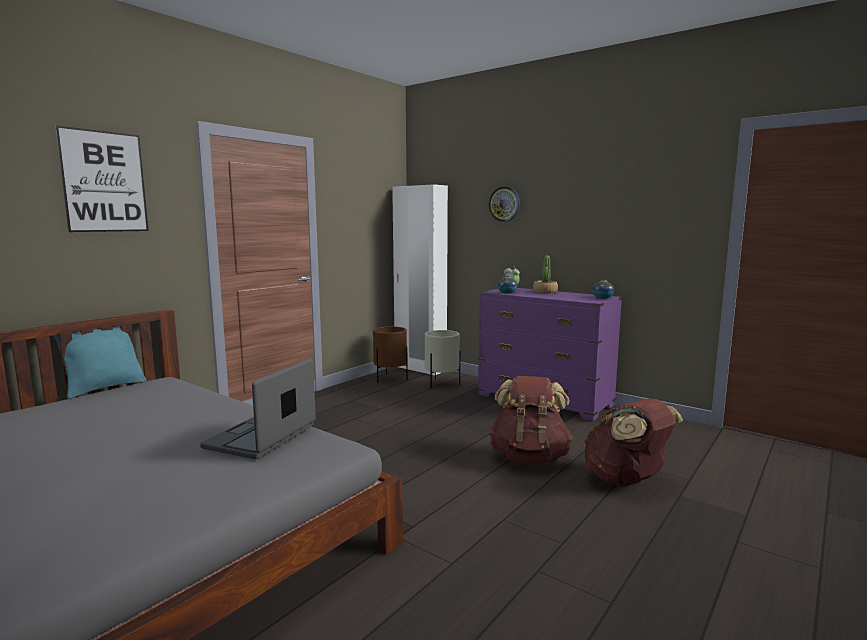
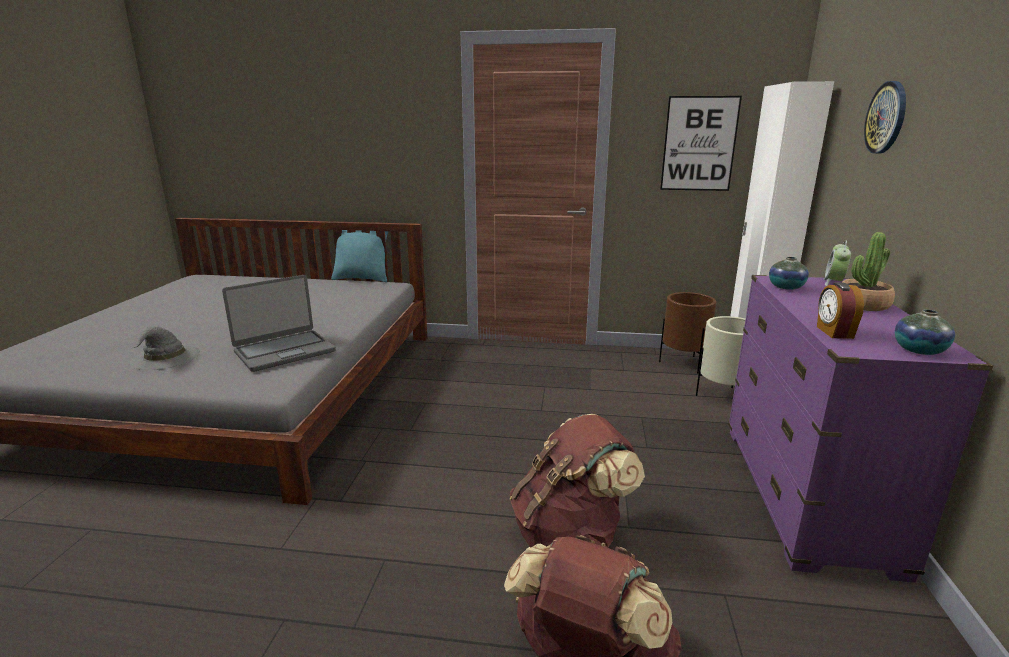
camera: 60 degrees right, 10 degrees up
(104, 182) = (374, 103): picture -> picture (699, 144)
(157, 495) = (165, 358): none -> grey hat
(262, 437) = (284, 351): laptop -> laptop turned 150 degrees clockwise
(573, 299) = (833, 332): none -> alarm clock

